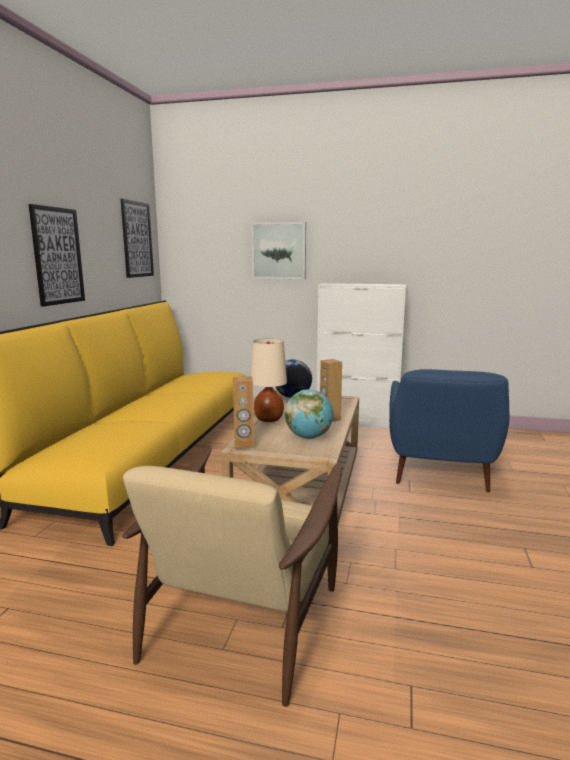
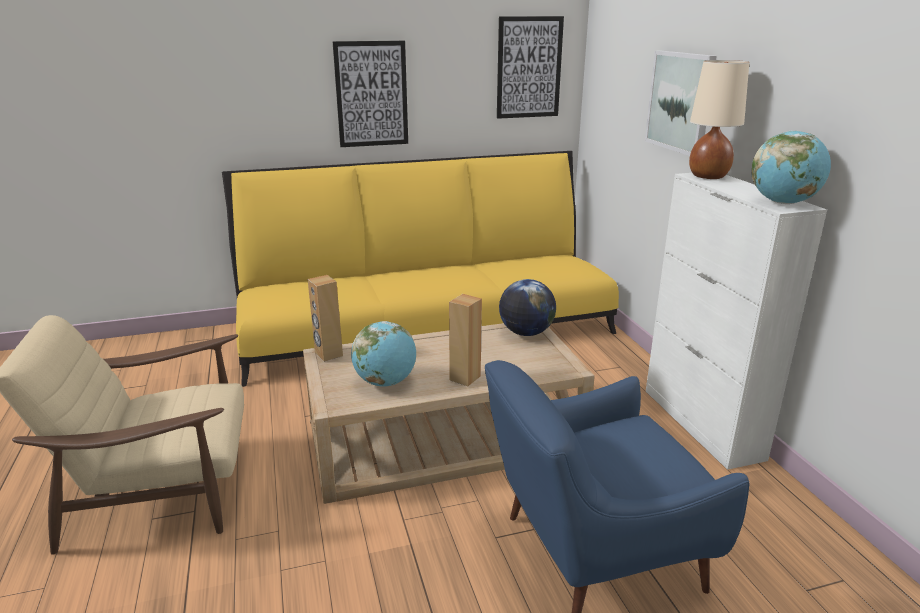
camera: 60 degrees right, 10 degrees up
(268, 419) = (422, 343): beige table lamp -> beige table lamp (708, 176)
(391, 284) = (783, 203): none -> globe

